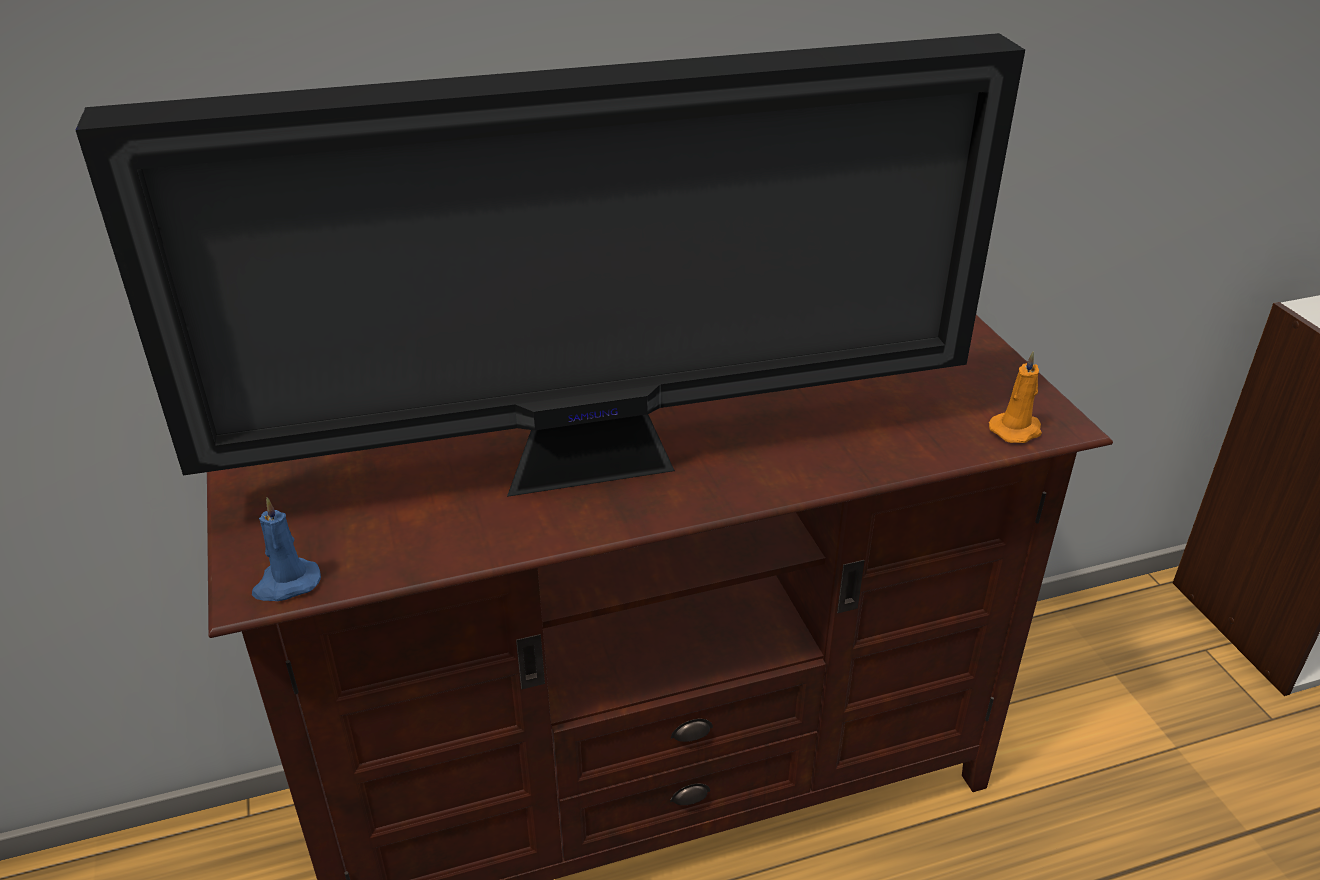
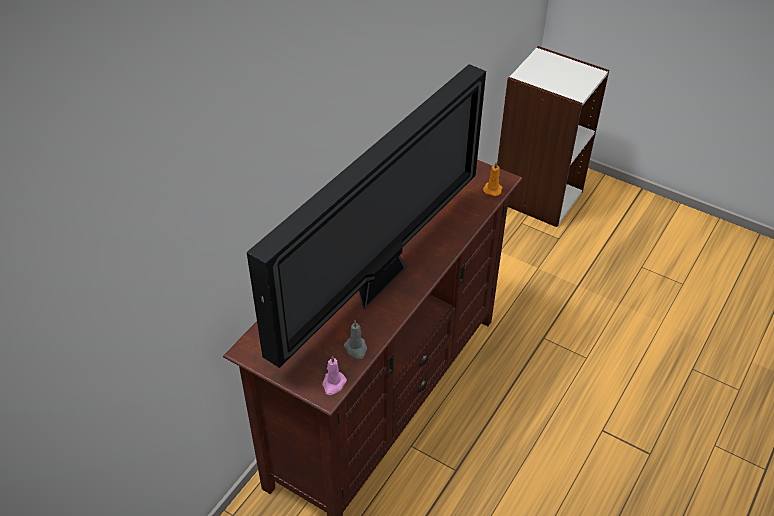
camera: 40 degrees left, 10 degrees up
(286, 584) = (333, 384): blue candle -> pink candle
(405, 550) = (356, 349): none -> grey candle

